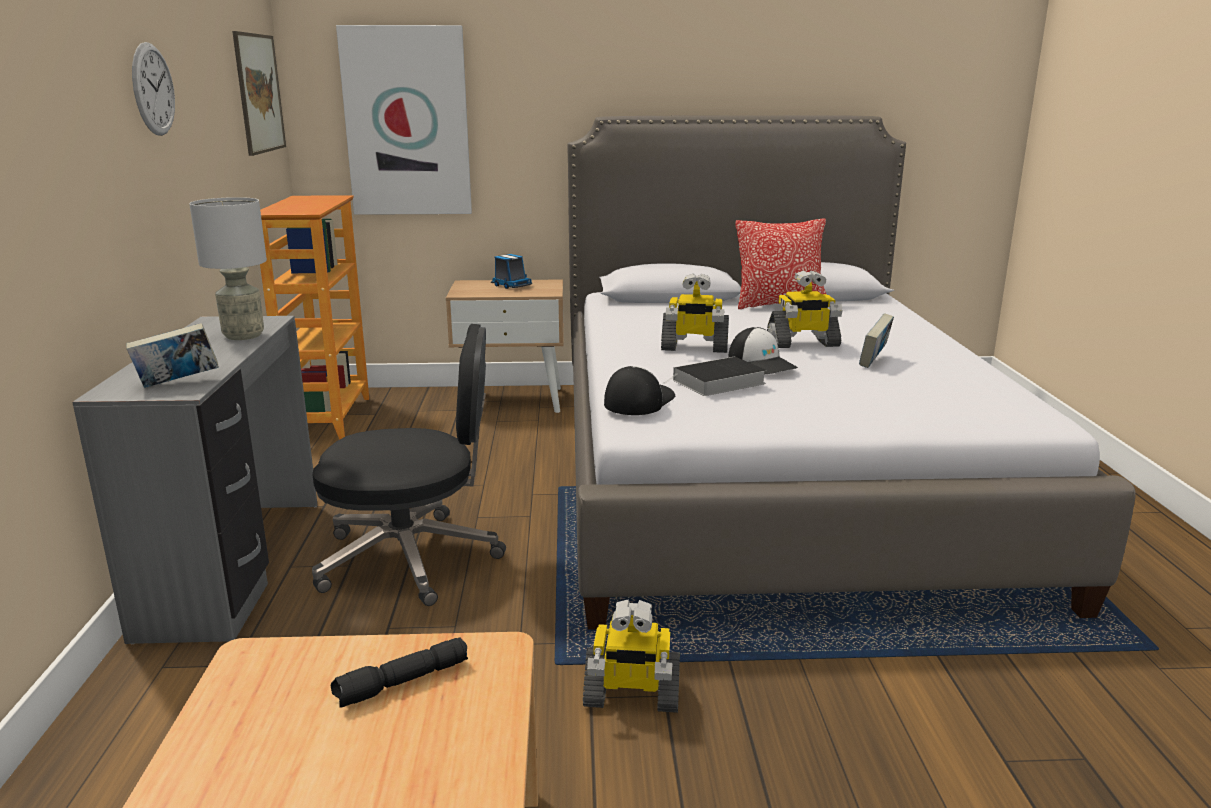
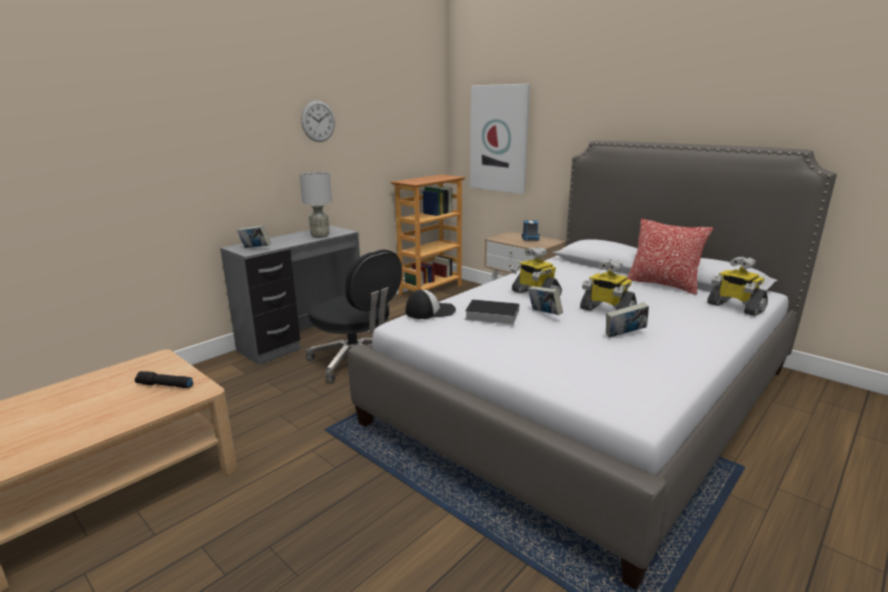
camera: 45 degrees right, 0 degrees up
(259, 93) = (422, 122): picture -> none
(631, 696) = (325, 459): toy robot -> toy robot (734, 307)
(762, 364) = (544, 314): cap -> book

